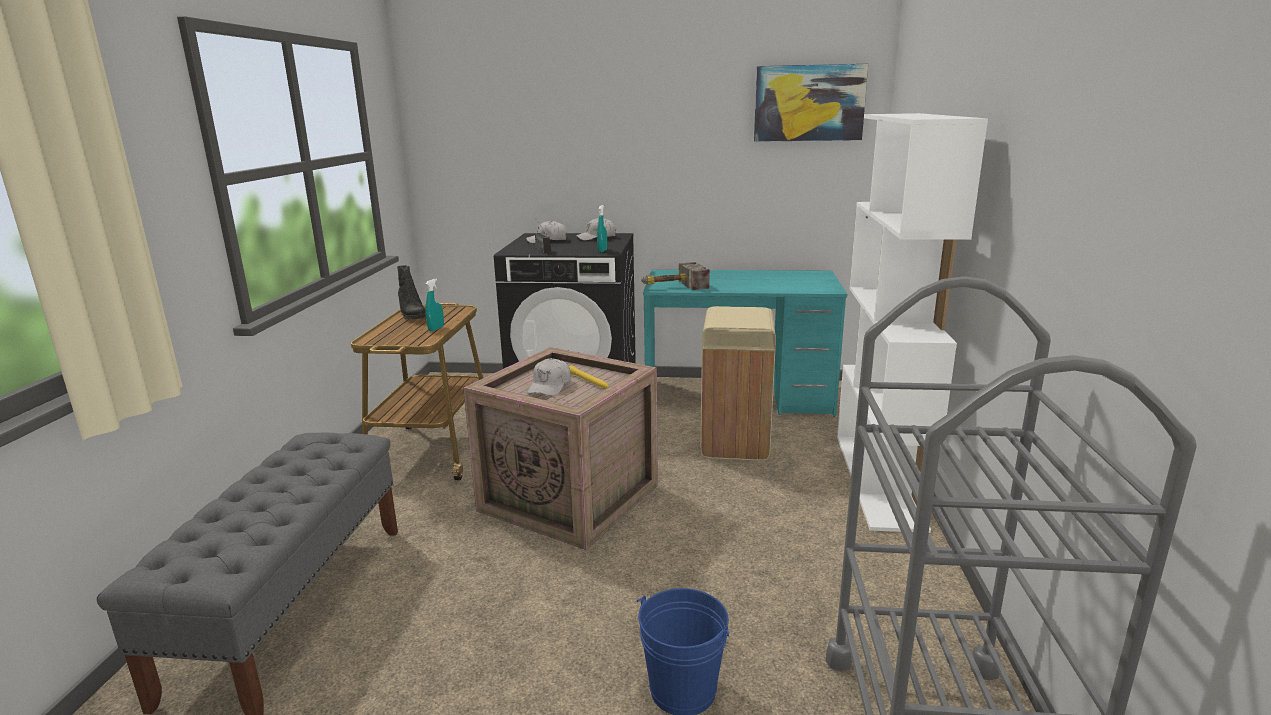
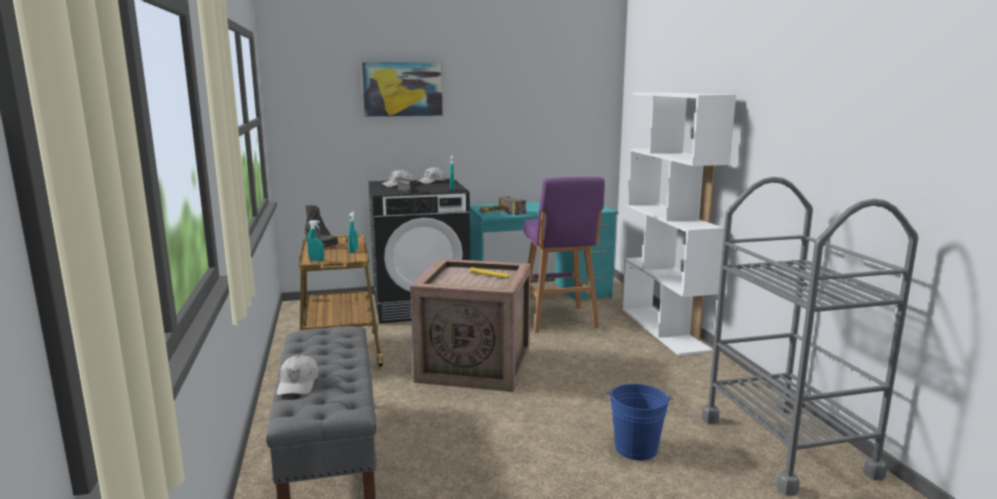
camera: 20 degrees left, 5 degrees down
(377, 339) = (316, 260): none -> turquoise spray bottle
(550, 386) = (467, 281): white cap -> white cap (298, 384)
(734, 443) = (559, 320): beige trash can -> purple stool
(809, 103) = (572, 85): picture -> picture (402, 89)

